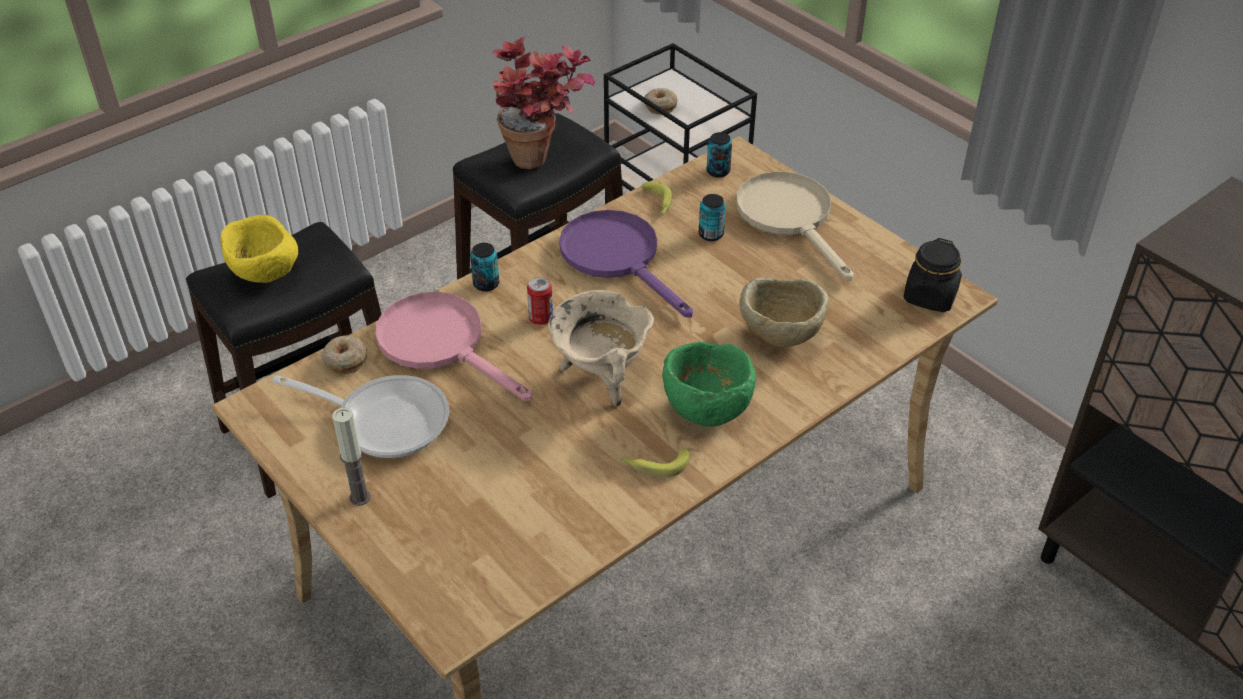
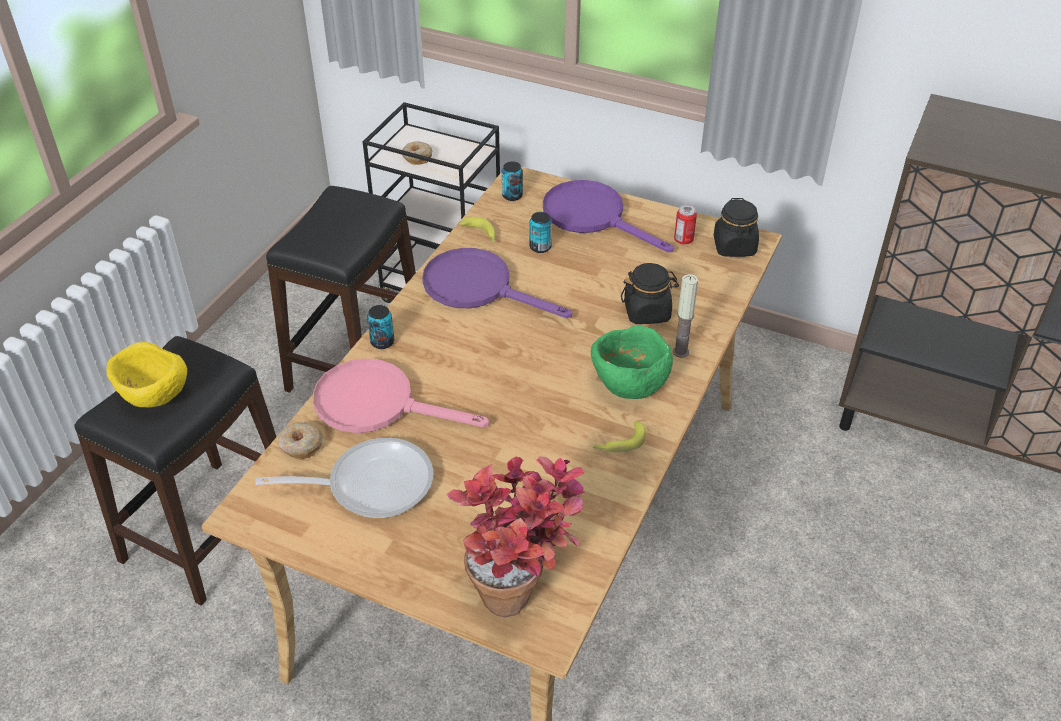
camera: 25 degrees left, 0 degrees up
(360, 497) = (394, 557): candle -> candle (681, 352)
(541, 318) = (448, 356): can -> can (683, 240)
(543, 160) = (346, 228): potted plant -> potted plant (522, 593)
(601, 376) = (529, 387): beige cooking pot -> none
(780, 338) = (647, 312): beige bowl -> black jar
(791, 218) = (593, 216): beige frying pan -> purple frying pan

